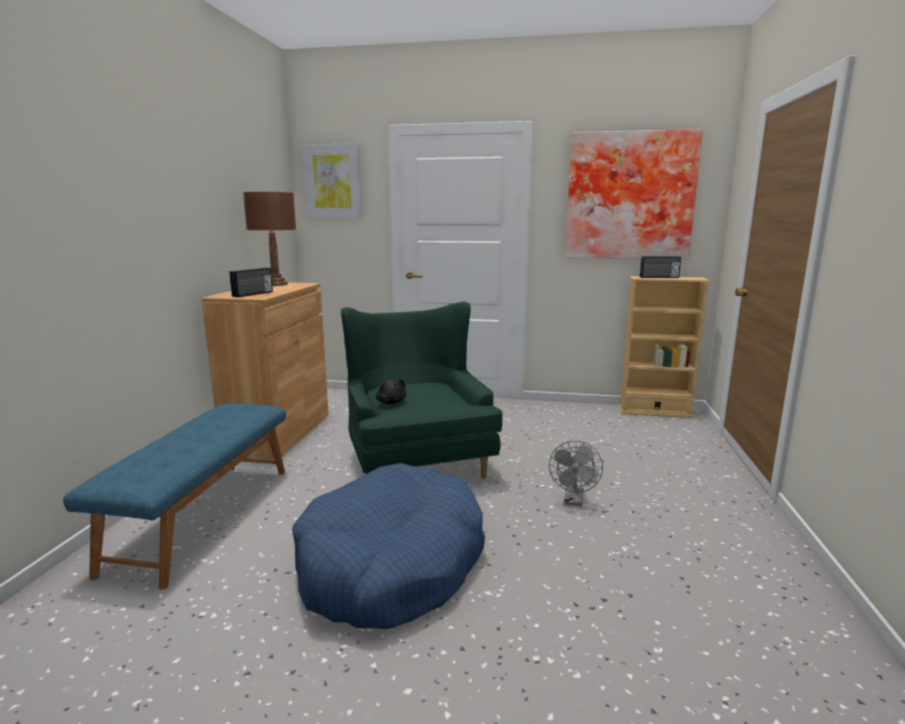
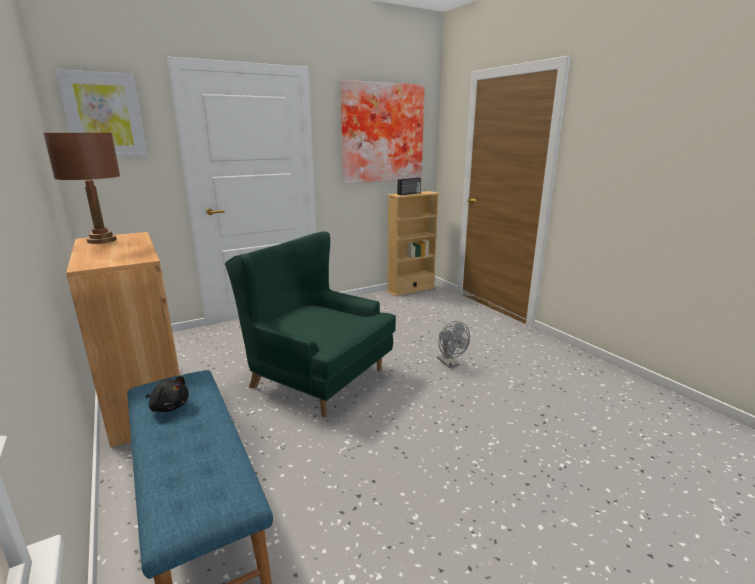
camera: 40 degrees left, 5 degrees up
(253, 294) = (122, 256): radio -> none
(391, 402) = (309, 332): black plush toy -> black plush toy (169, 406)
(391, 564) = (414, 459): blue dog bed -> none

